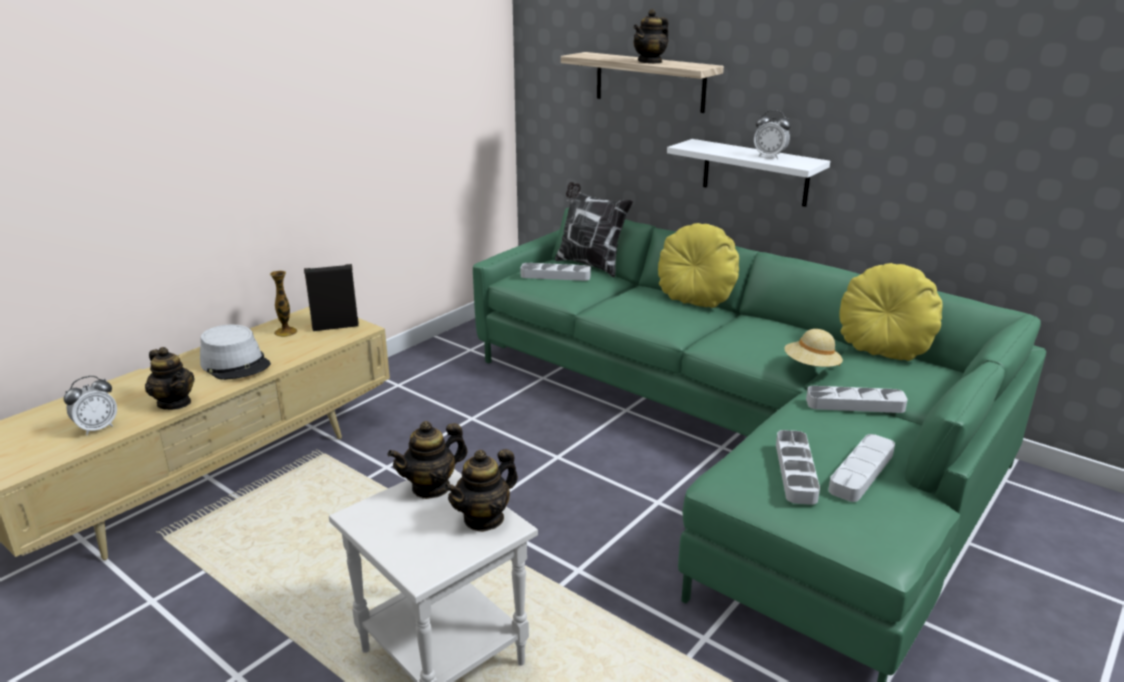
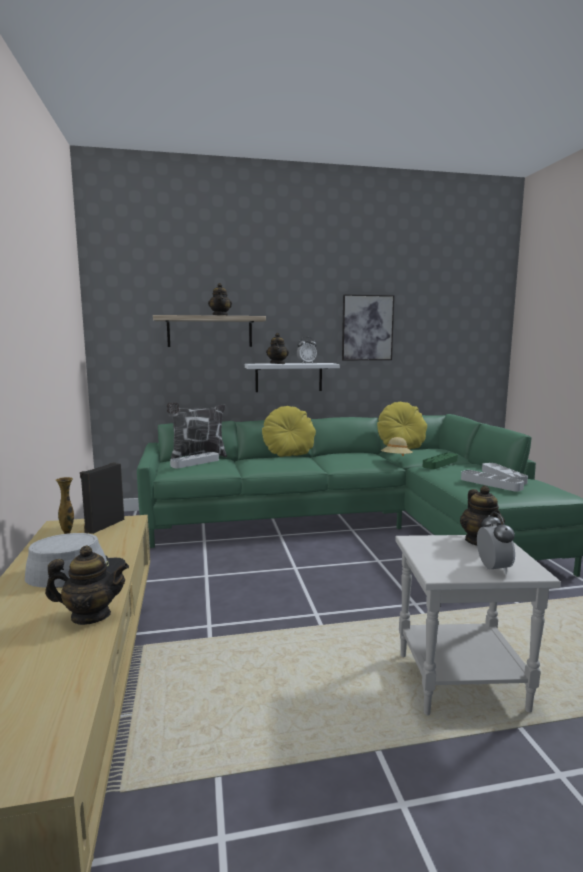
camera: 50 degrees left, 15 degrees down
(97, 428) = (52, 672): alarm clock -> alarm clock (493, 569)
(431, 487) = (425, 545): teapot -> teapot (277, 363)
(855, 404) = (440, 463): grey tray -> green tray
(909, 103) = (367, 328): none -> picture

